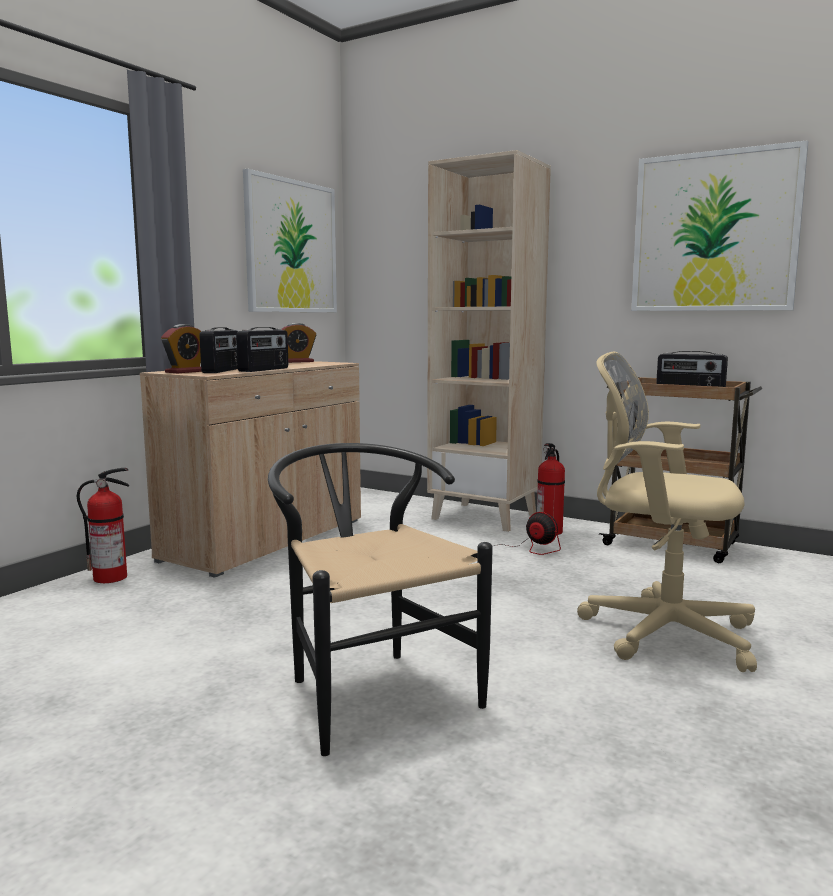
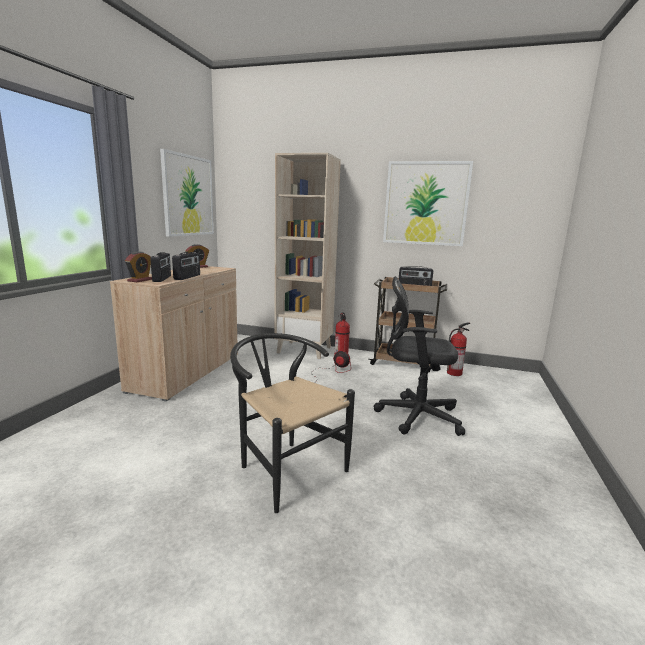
camera: 15 degrees left, 5 degrees up
(111, 577) = (99, 406): fire extinguisher -> fire extinguisher (454, 373)
(660, 631) = (414, 415): beige office chair -> black office chair

